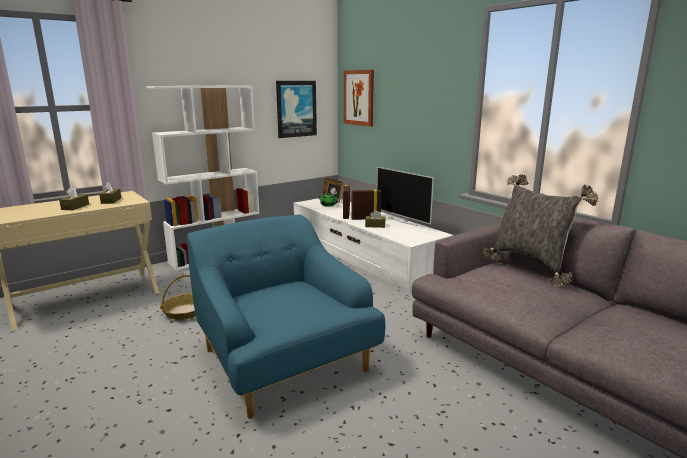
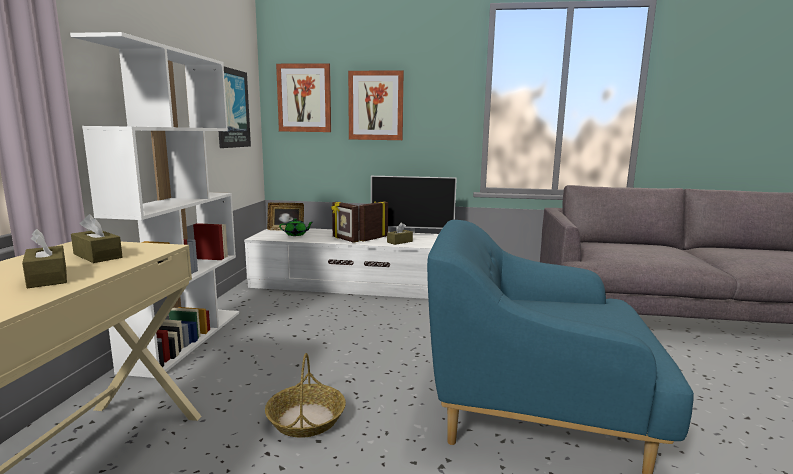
camera: 45 degrees left, 5 degrees down
(399, 106) = (376, 106): none -> picture
(531, 270) = (614, 241): pillow -> none

